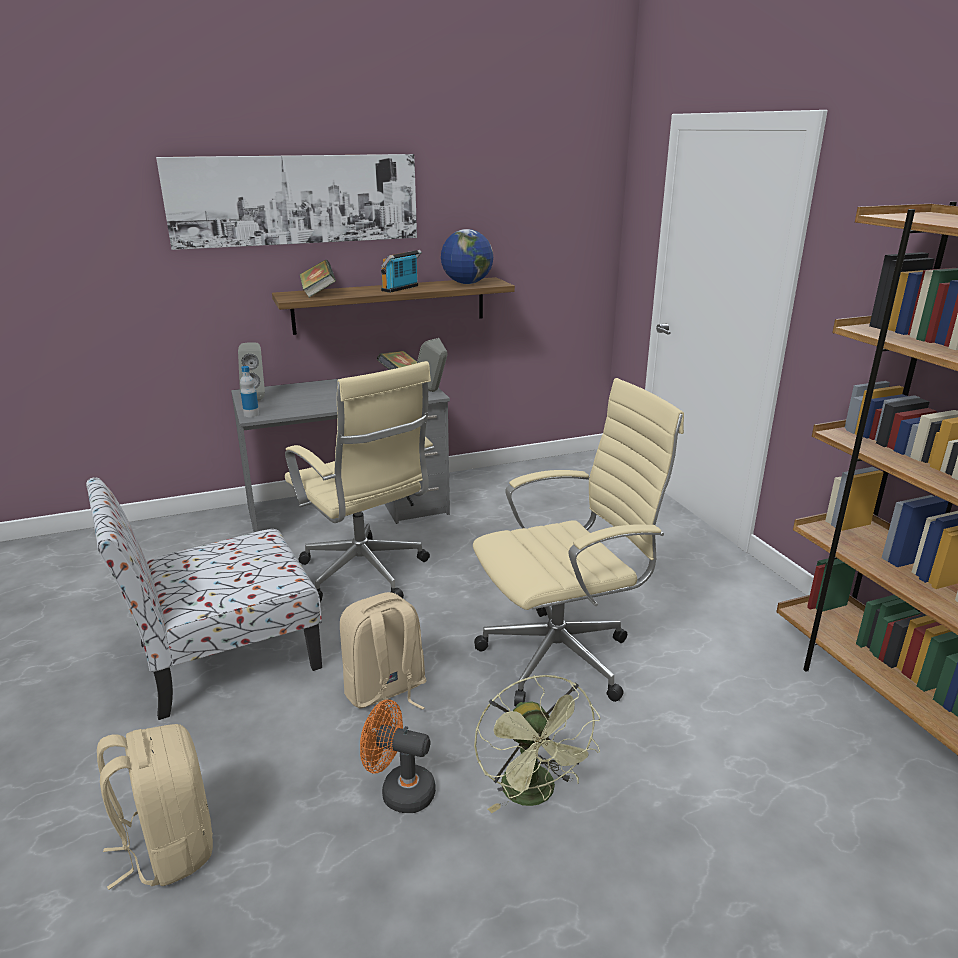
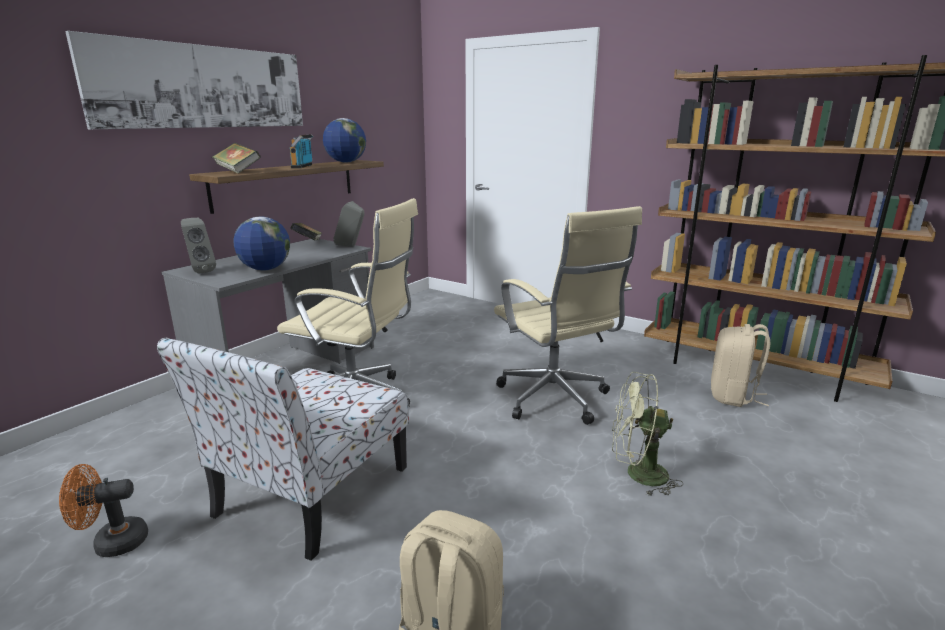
camera: 35 degrees left, 5 degrees down
(251, 414) = (219, 281): bottle -> none
(308, 407) = (265, 269): none -> globe
(385, 692) = (473, 462): beige backpack -> beige backpack (733, 396)
(399, 791) = (562, 511): orange fan -> orange fan (112, 543)
(534, 795) = (637, 475): green fan -> green fan turned 150 degrees clockwise
(563, 657) = (555, 400): beige office chair -> beige office chair turned 120 degrees clockwise

